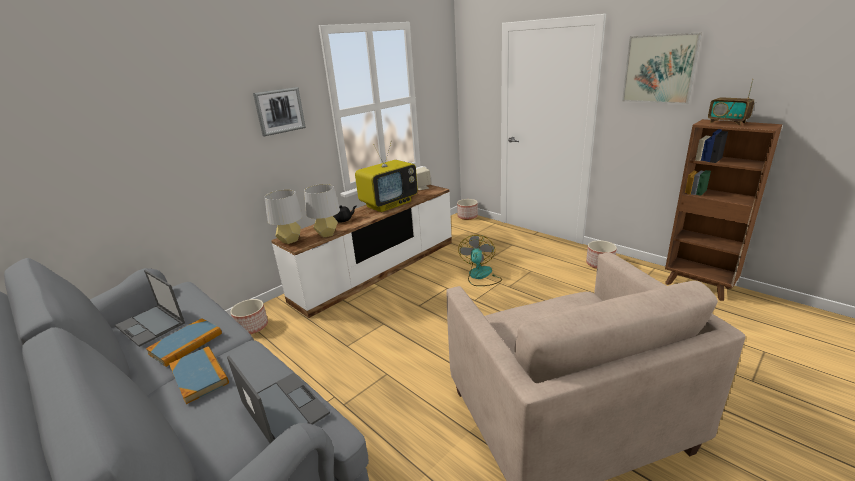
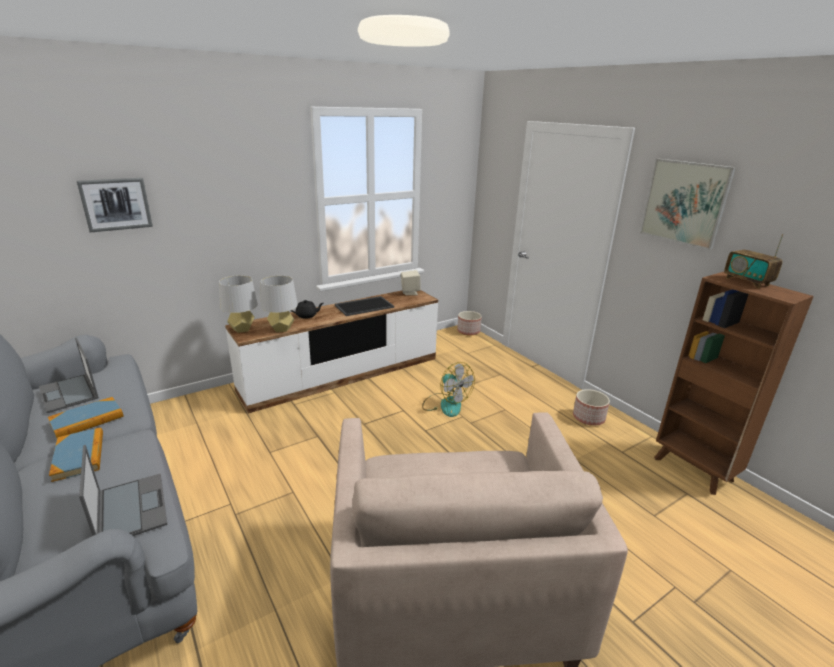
camera: 10 degrees right, 0 degrees up
(252, 327) = (191, 411): planter -> none
(279, 111) = (254, 192): picture -> picture (116, 204)
(389, 204) = (364, 306): television -> tray
(480, 276) = (446, 404): fan -> fan turned 120 degrees clockwise

